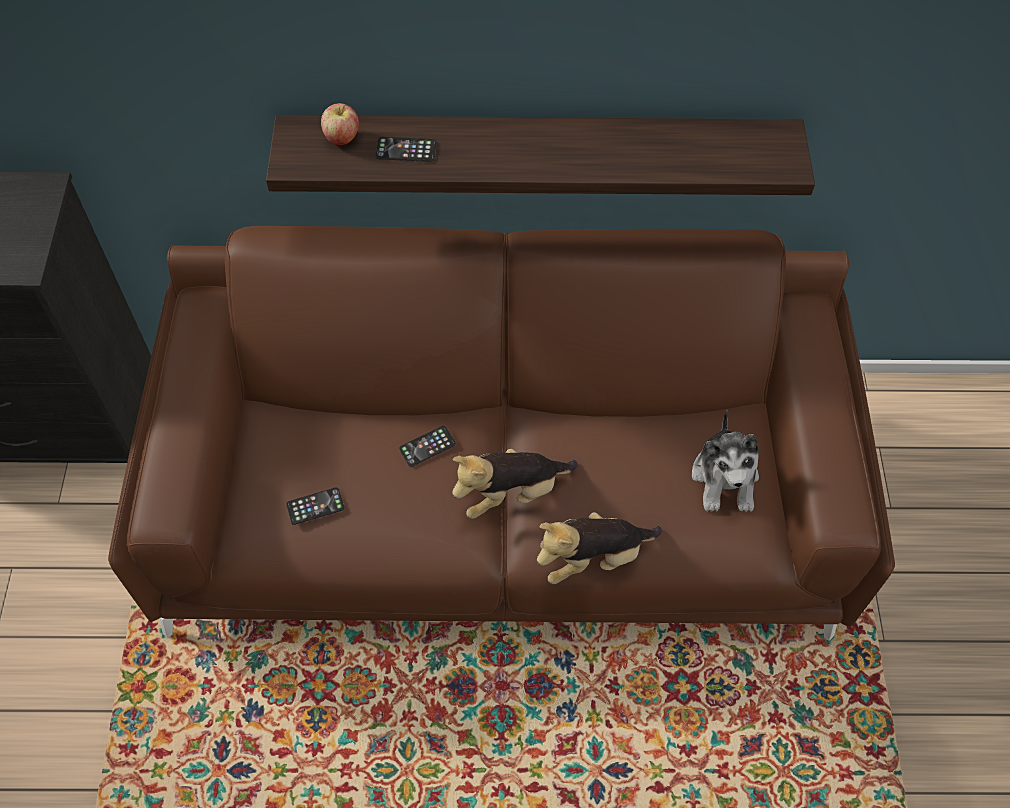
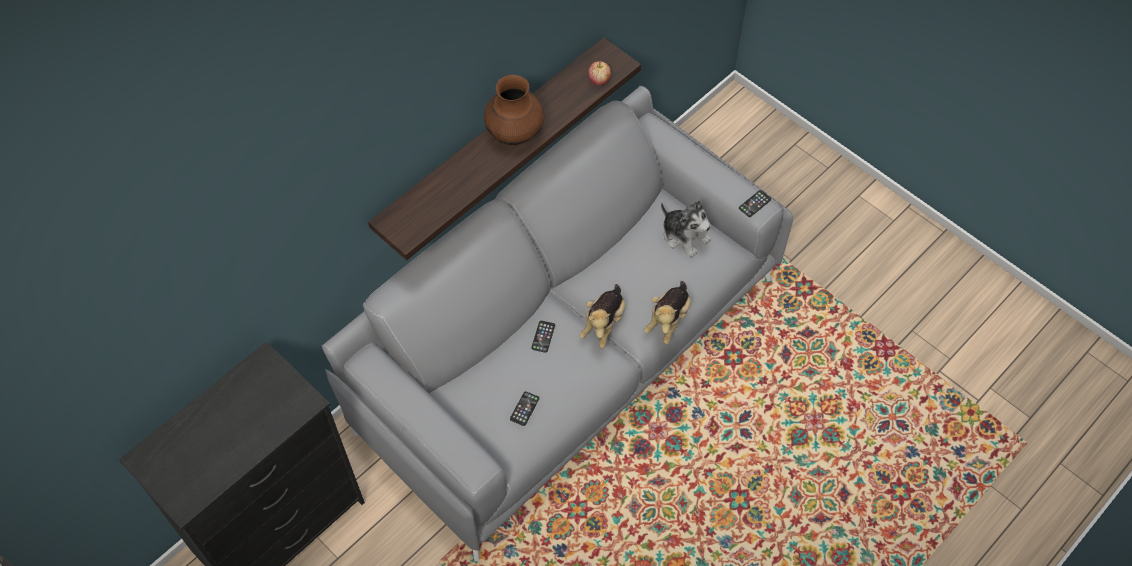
camera: 45 degrees left, 0 degrees up
(342, 138) = (415, 207): apple -> apple (599, 80)
(406, 150) = (452, 188): phone -> phone (754, 204)
(503, 503) = (565, 350): brown sofa -> grey sofa
(554, 146) = (515, 133): none -> brown vase

